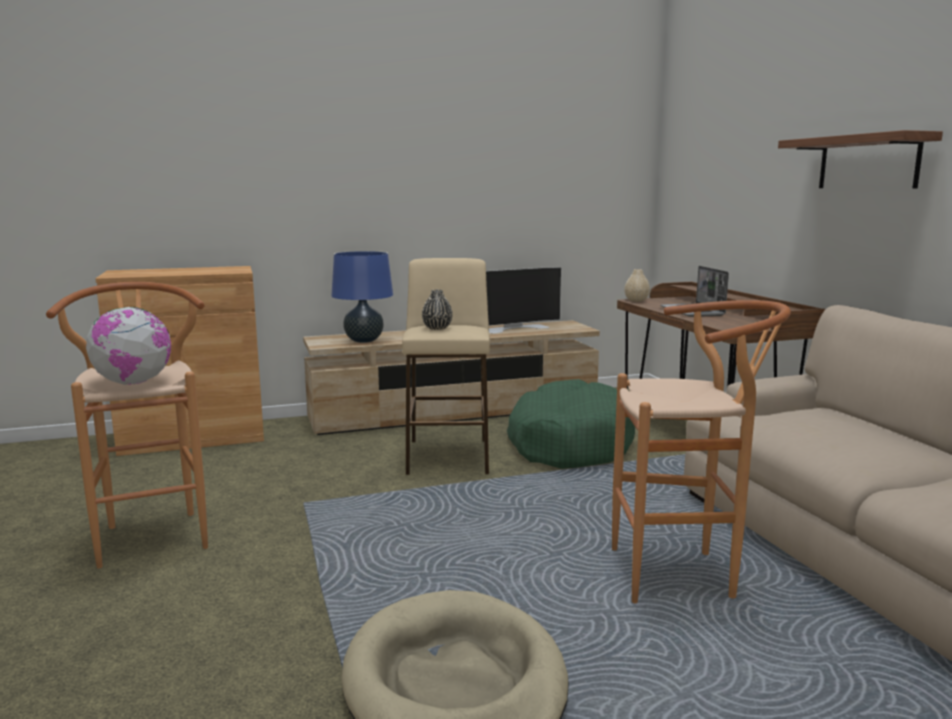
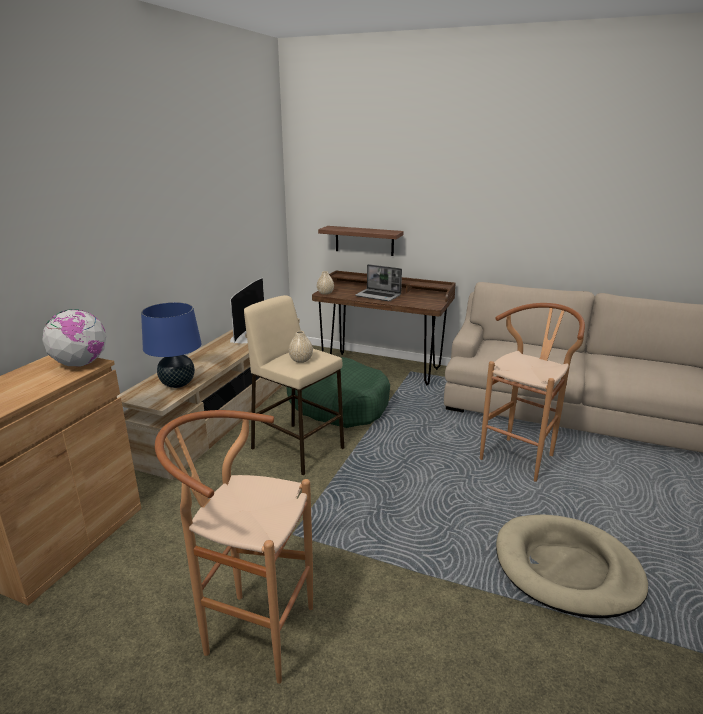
camera: 50 degrees left, 10 degrees up
(134, 383) = (272, 514): globe -> globe (80, 364)
(437, 328) = (301, 360): black vase -> beige vase
(868, 162) = (478, 200): shelf -> shelf (364, 240)

